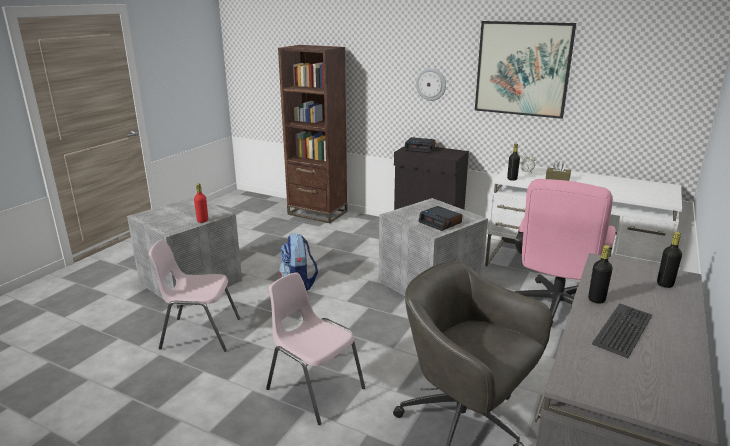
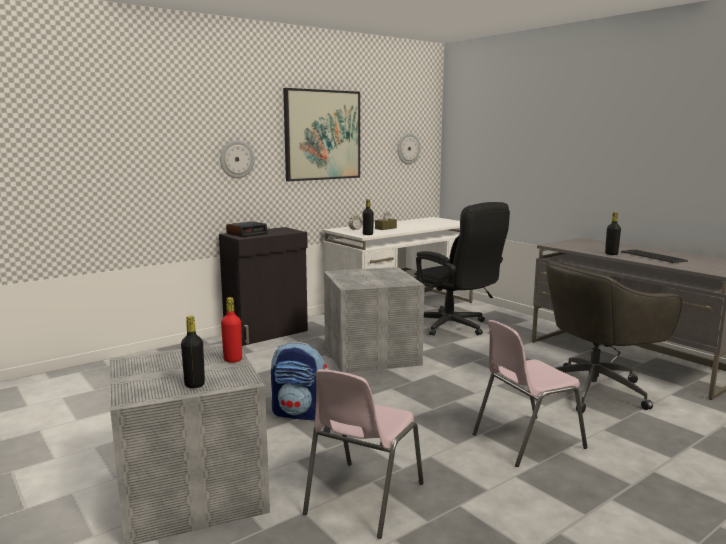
camera: 65 degrees left, 10 degrees down
(317, 213) = (109, 369): brown bookcase -> none
(440, 222) = (390, 277): alarm clock -> none
(554, 308) = (455, 327): pink office chair -> black office chair
(650, 93) = (408, 148): none -> wall clock
(665, 284) = (592, 243): black bottle -> black bottle (194, 384)

